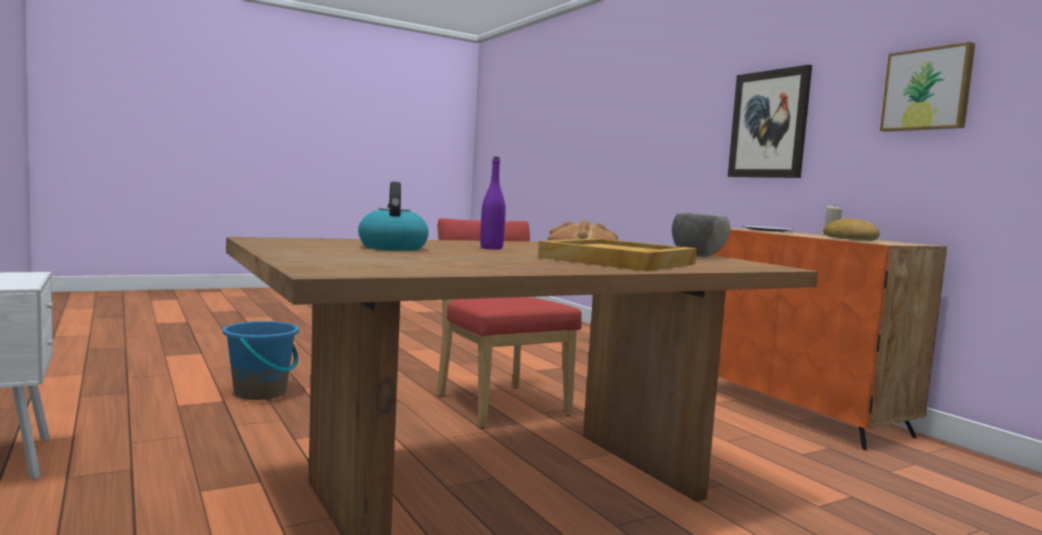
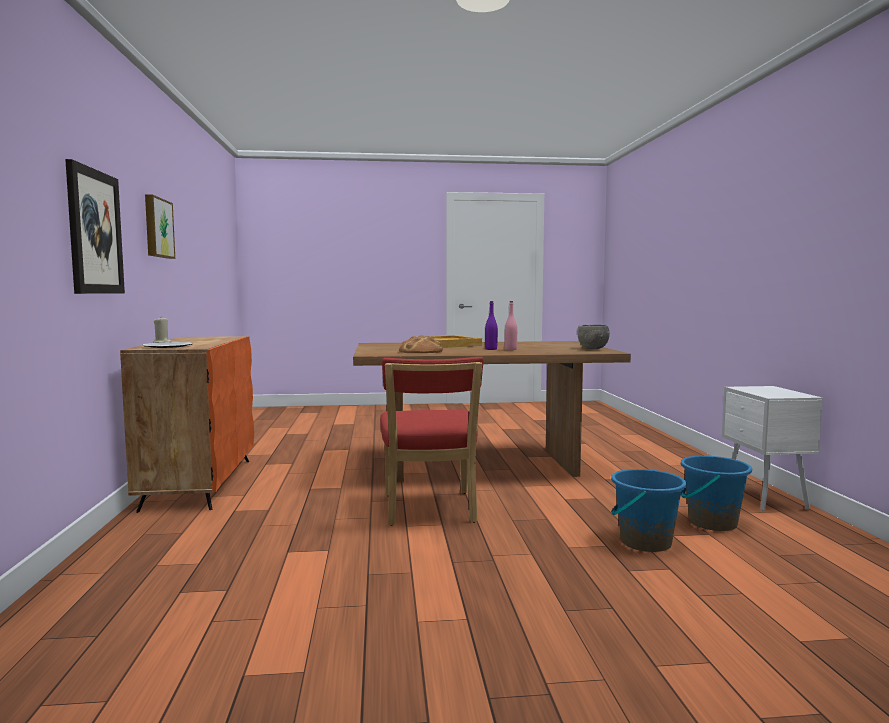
camera: 155 degrees left, 0 degrees up
(154, 418) = (712, 522): none -> blue bucket
(392, 247) = (544, 349): kettle -> none
(454, 247) = (510, 349): none -> pink bottle
(698, 256) = (375, 347): grey bowl -> grey bowl (592, 349)
(851, 239) = (204, 339): bread -> none

